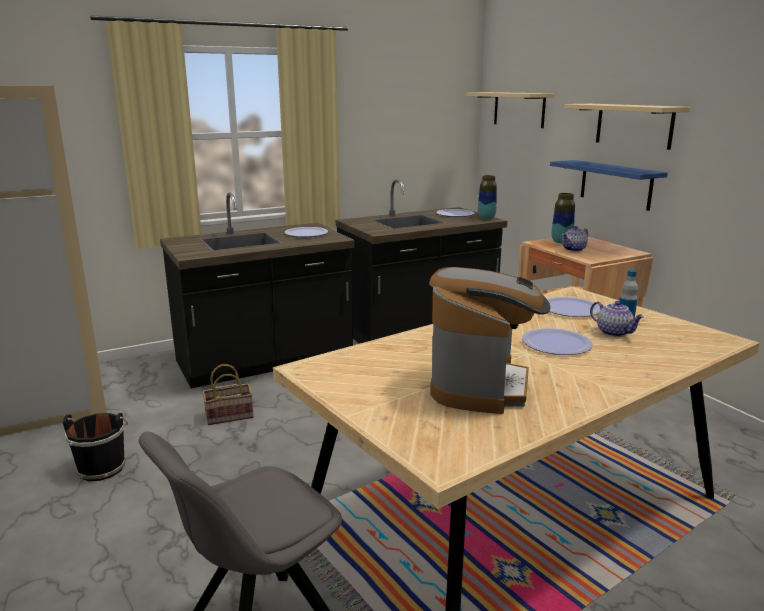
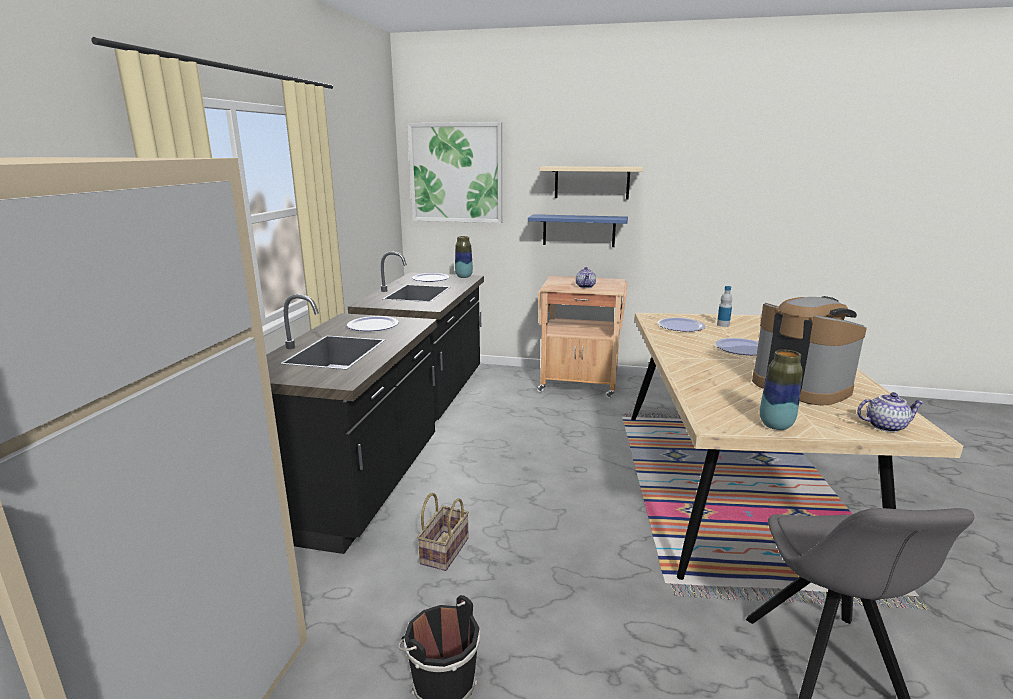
camera: 50 degrees left, 0 degrees up
(519, 109) = (456, 173): beige shelf -> picture
(561, 242) = (561, 283): vase -> vase (775, 425)
(614, 332) = (737, 332): teapot -> teapot (885, 426)

